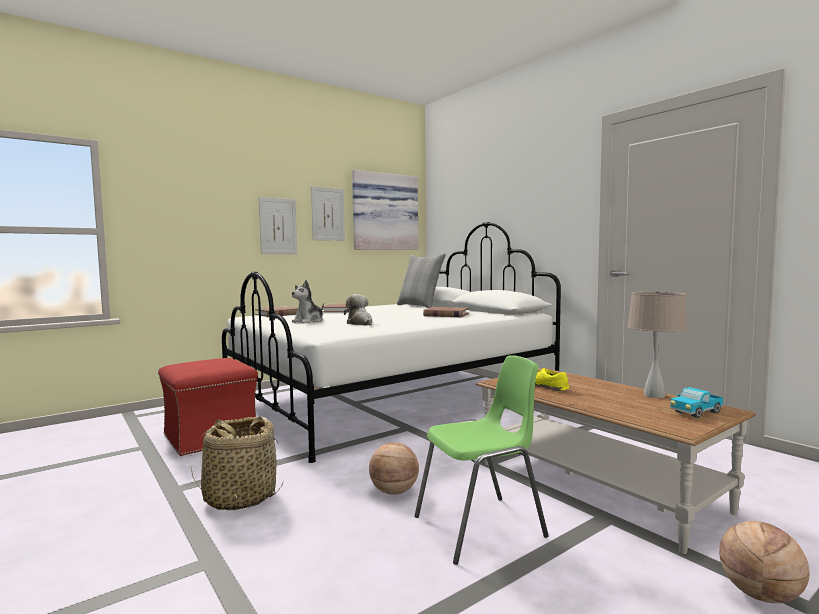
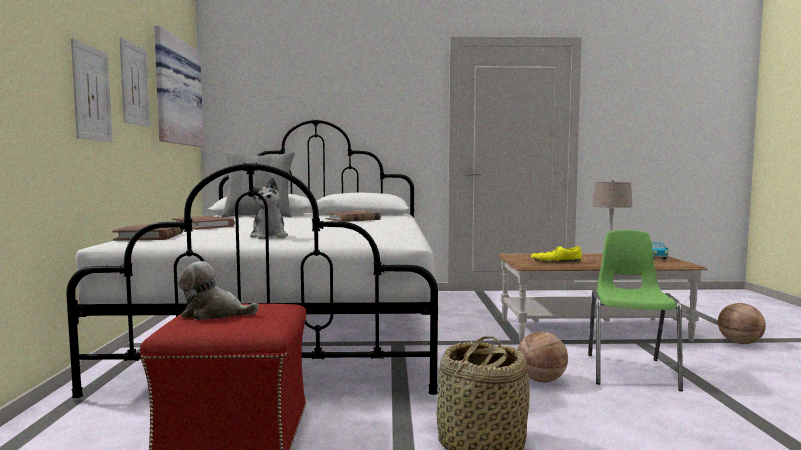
camera: 55 degrees left, 0 degrees up
(360, 323) = (341, 231): plush toy -> plush toy (214, 314)

